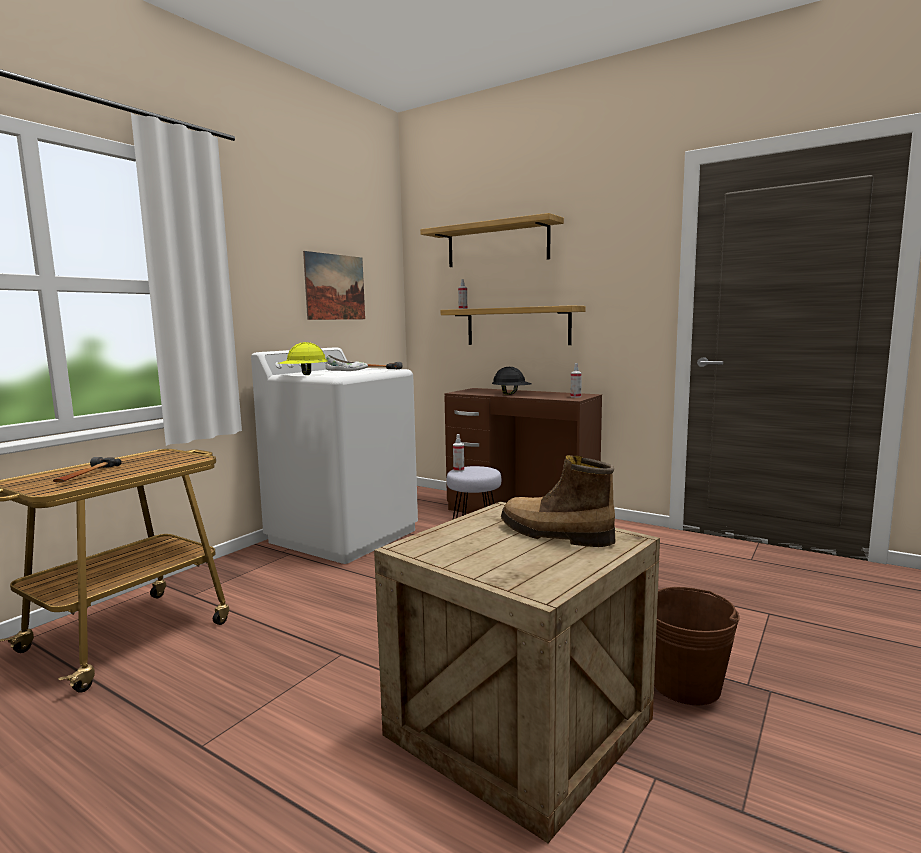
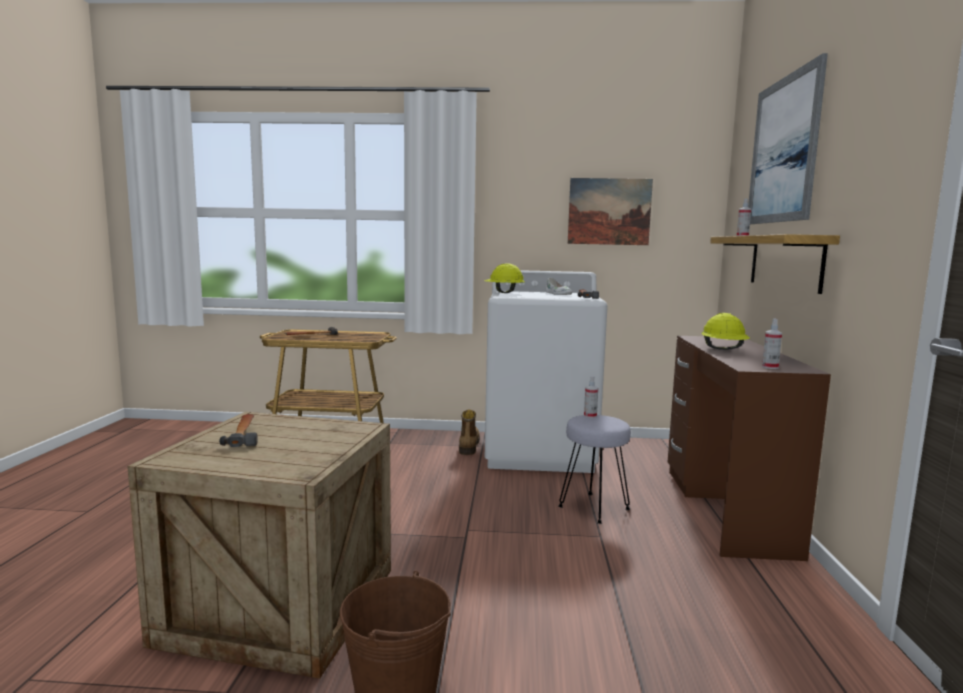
camera: 60 degrees right, 0 degrees up
(476, 553) = (244, 434): none -> hammer
(497, 244) = (783, 150): shelf -> picture
(511, 394) = (724, 349): black hard hat -> yellow hard hat
(554, 535) = (299, 449): boot -> boot (468, 446)

